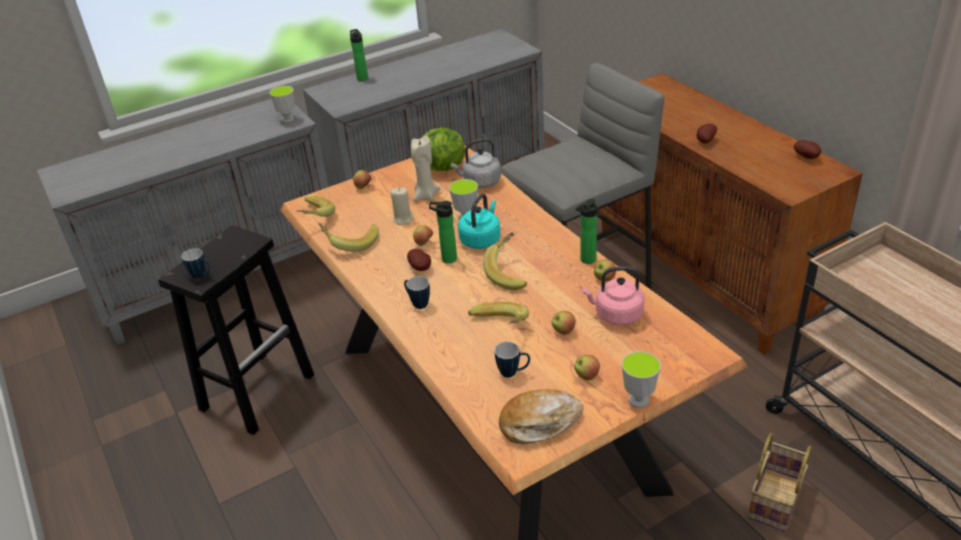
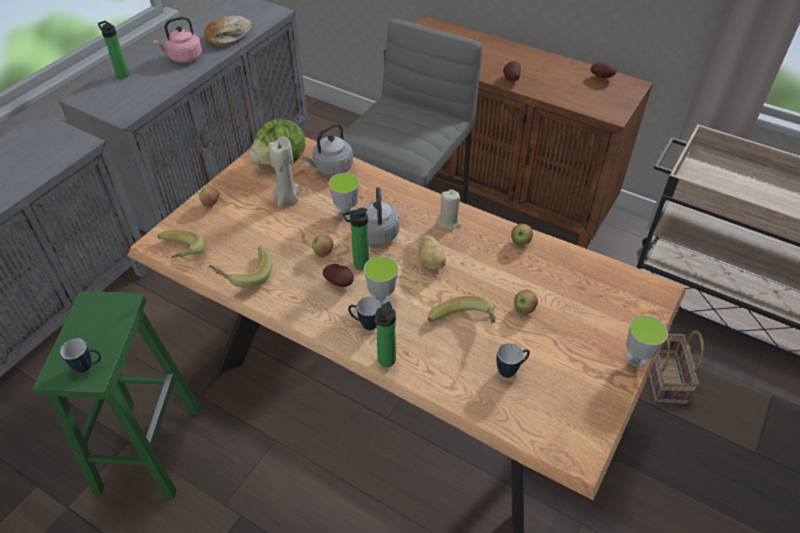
camera: 30 degrees left, 10 degrees up
(258, 391) = (149, 447): black stool -> green stool
(287, 119) = (67, 142): cup -> cup (381, 298)
(403, 219) = (281, 230): beige candle -> beige candle (449, 222)
(481, 239) = (377, 232): turquoise kettle -> grey kettle
(510, 273) = (432, 261): banana -> potato
(539, 423) = (571, 415): bread -> bread (228, 37)
(586, 260) = (491, 227): bottle -> bottle (385, 362)
(586, 376) = (576, 350): apple -> none
(616, 315) = (556, 277): pink kettle -> pink kettle (183, 58)

